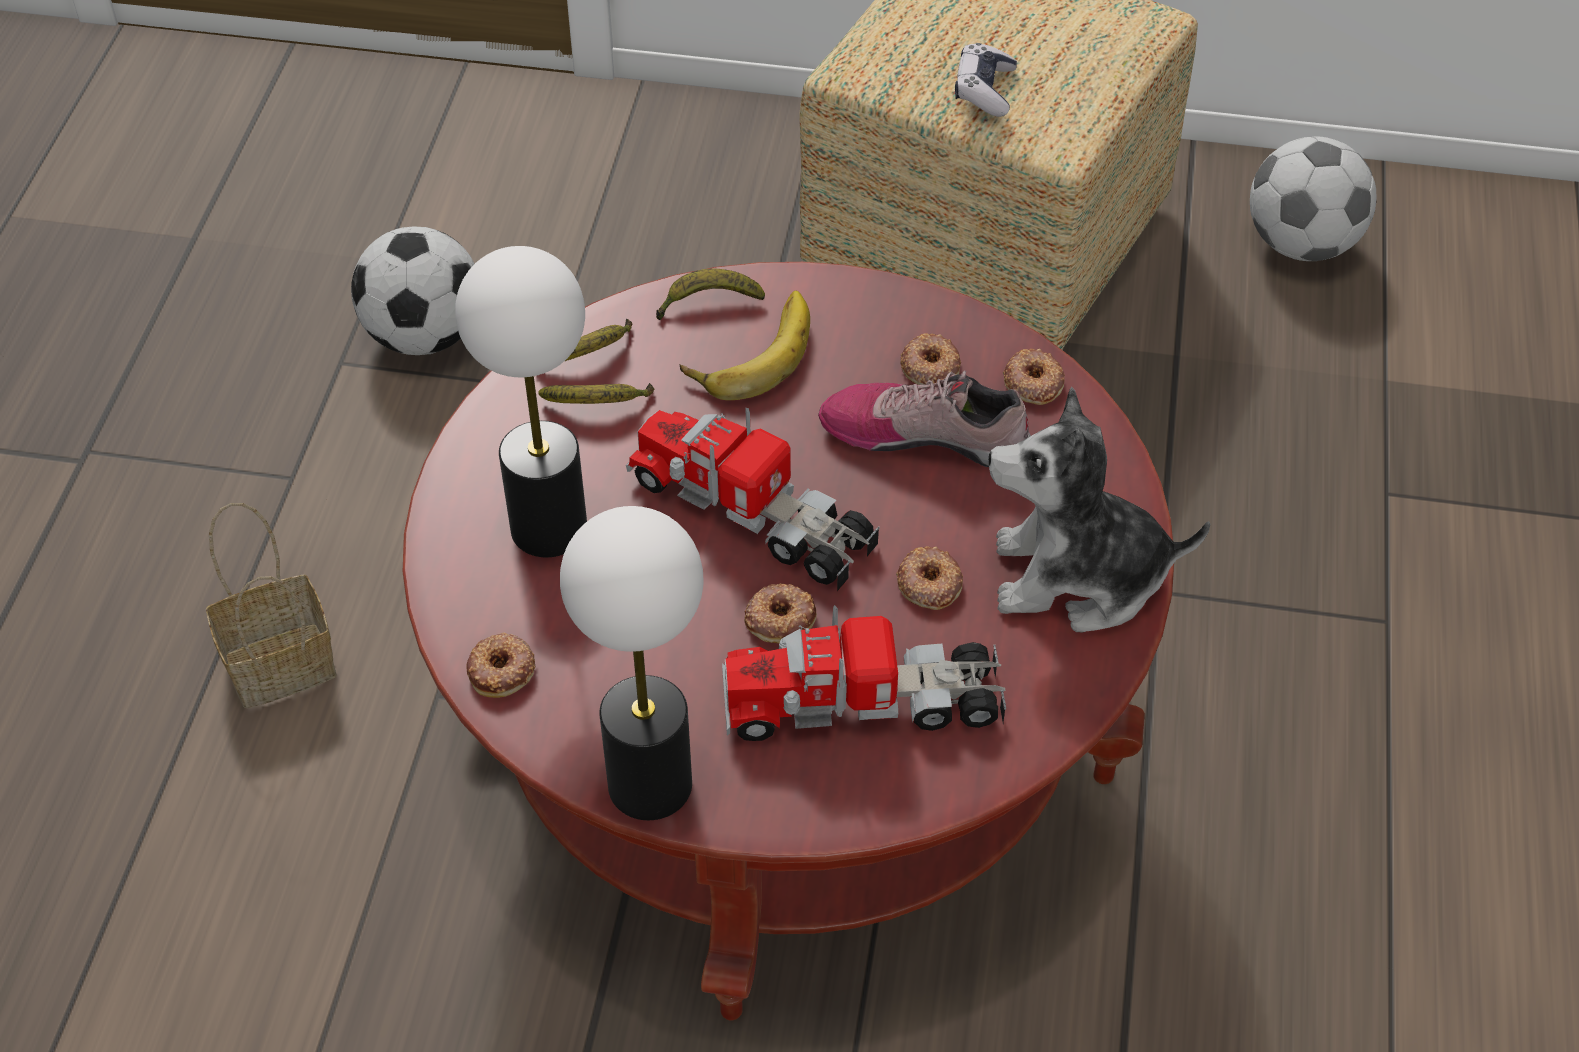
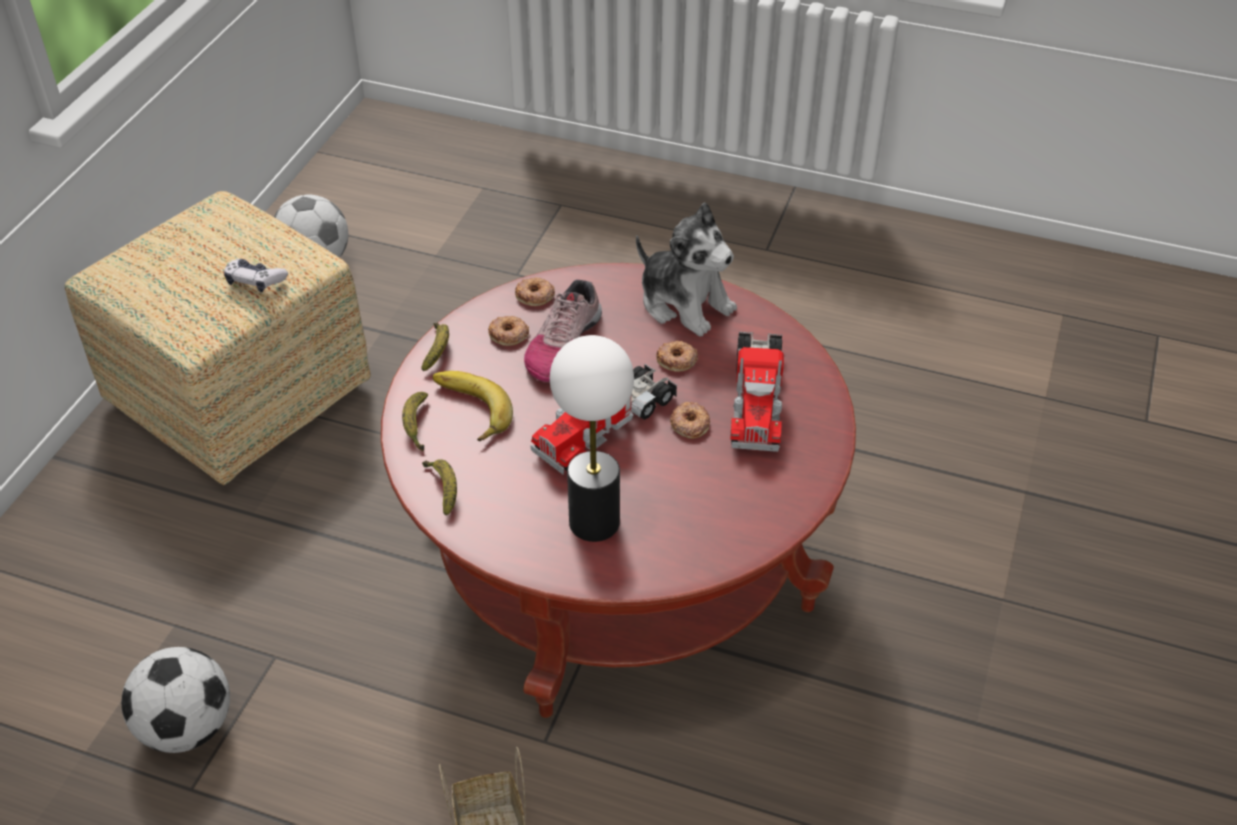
camera: 80 degrees left, 5 degrees down
(502, 670) = (706, 554): donut -> none
(598, 405) = (492, 488): banana -> banana (438, 350)
(651, 785) = (802, 492): table lamp -> none
(1077, 578) = (685, 303): plush toy -> plush toy turned 60 degrees counterclockwise

